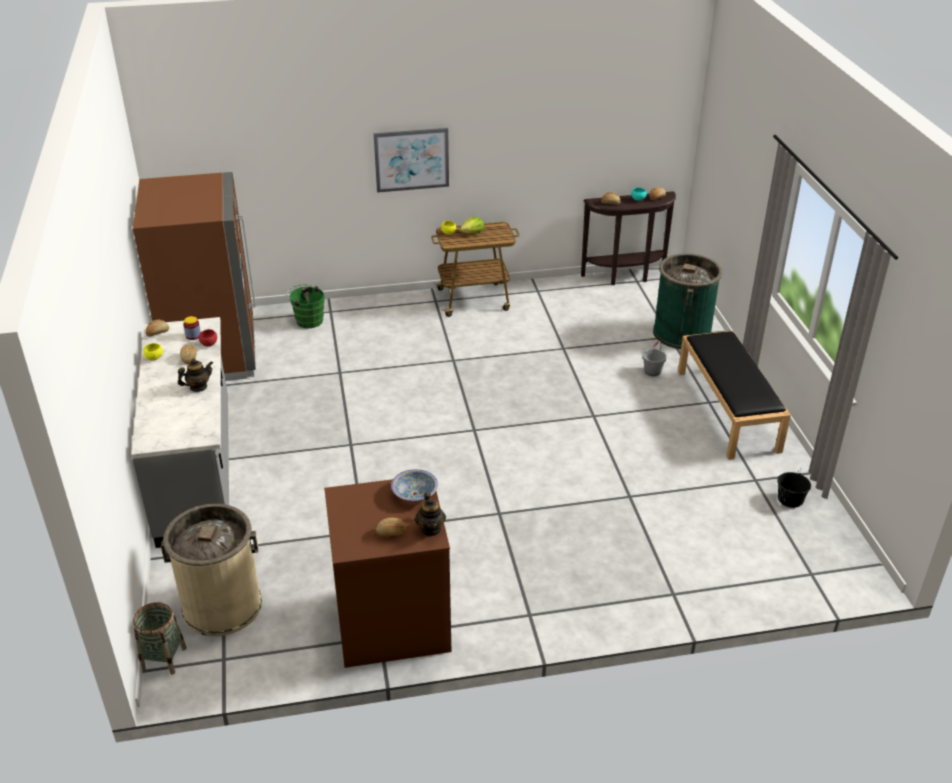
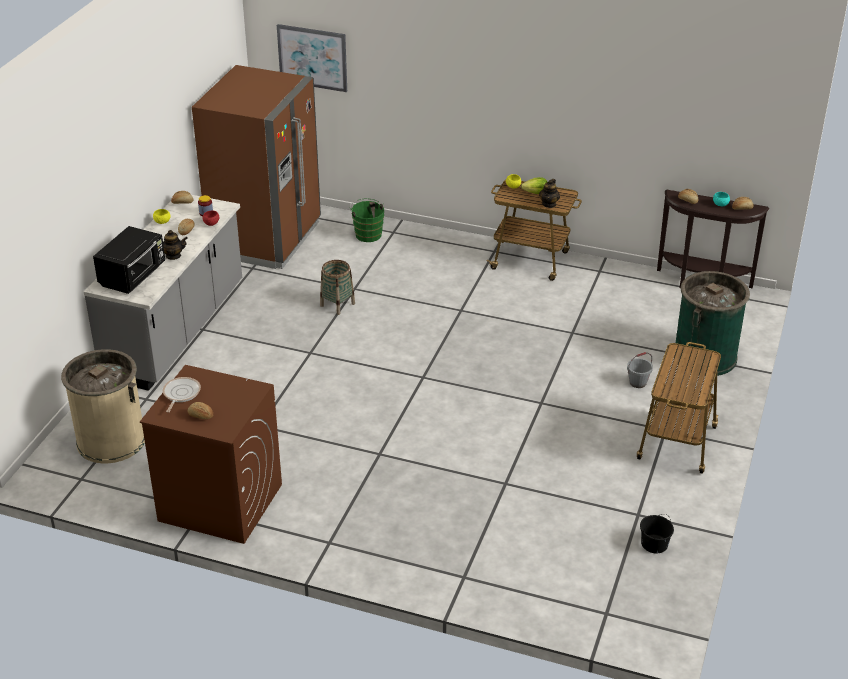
camera: 30 degrees right, 0 degrees up
(163, 658) = (42, 461): basket -> basket (337, 304)
(174, 420) = (133, 276): none -> black microwave
(349, 519) = (180, 394): none -> frying pan
(411, 159) = (490, 105): picture -> picture (312, 57)
(415, 494) = (245, 394): bowl -> none
(431, 529) = (231, 424): teapot -> teapot (549, 204)
(728, 411) = (676, 444): black bench -> cart

